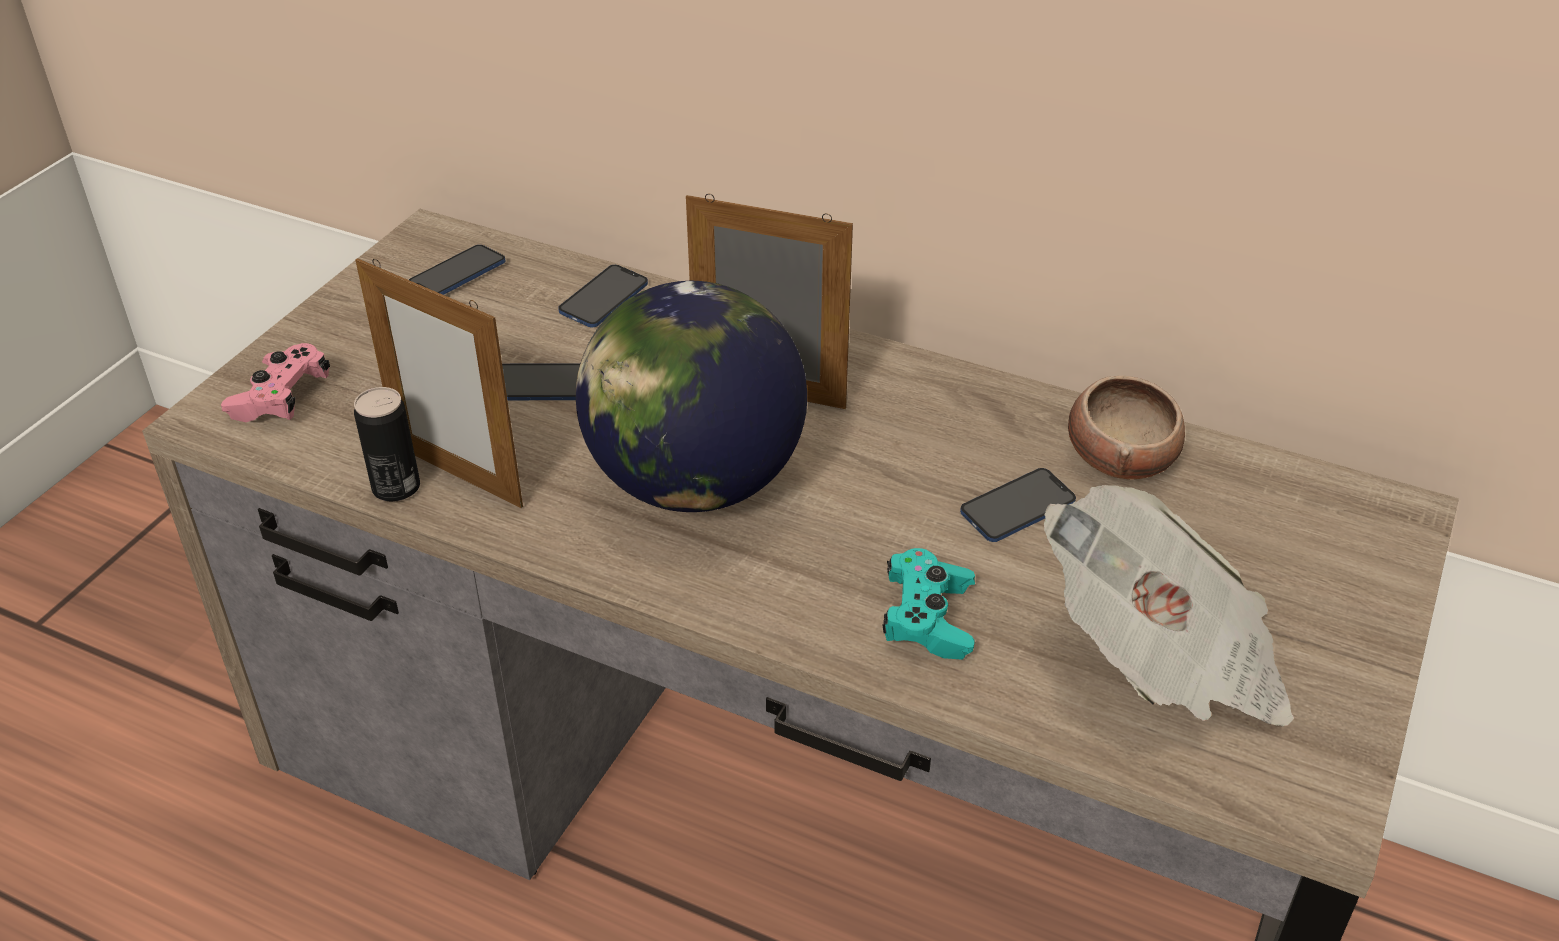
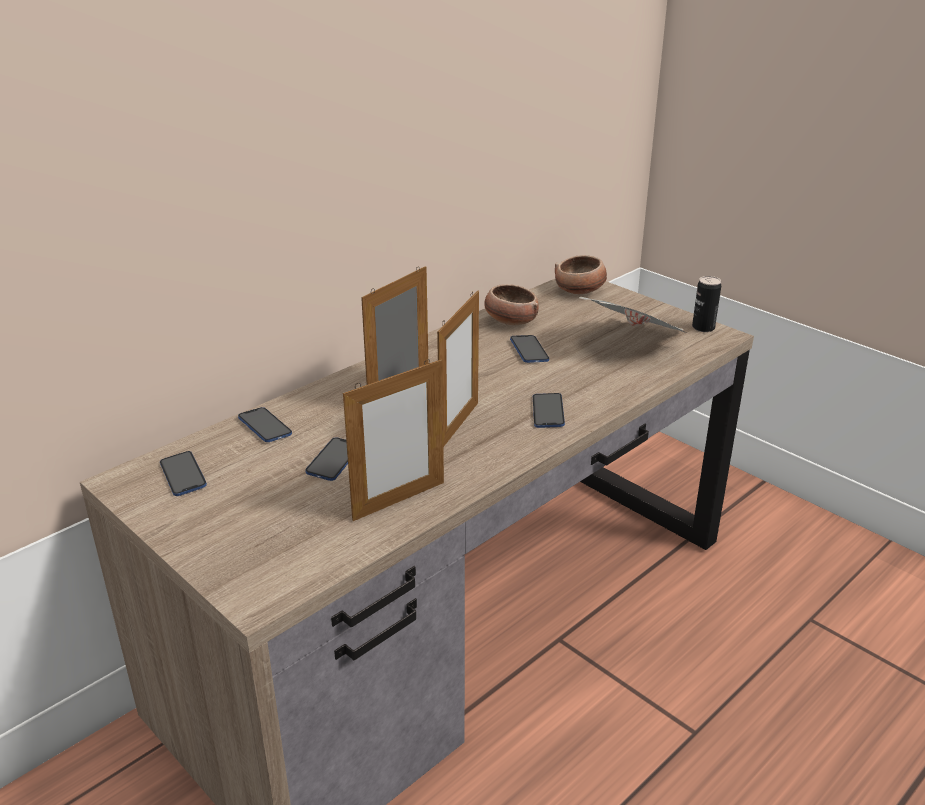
camera: 70 degrees left, 10 degrees down
(281, 399) = (263, 564): pink game controller -> none
(396, 487) = (395, 525): can -> can (703, 328)
(696, 483) = (459, 425): globe -> picture frame
(796, 580) = (548, 412): none -> phone
(928, 619) = (590, 386): turquoise game controller -> none
(1350, 526) = (580, 291): none -> bowl

